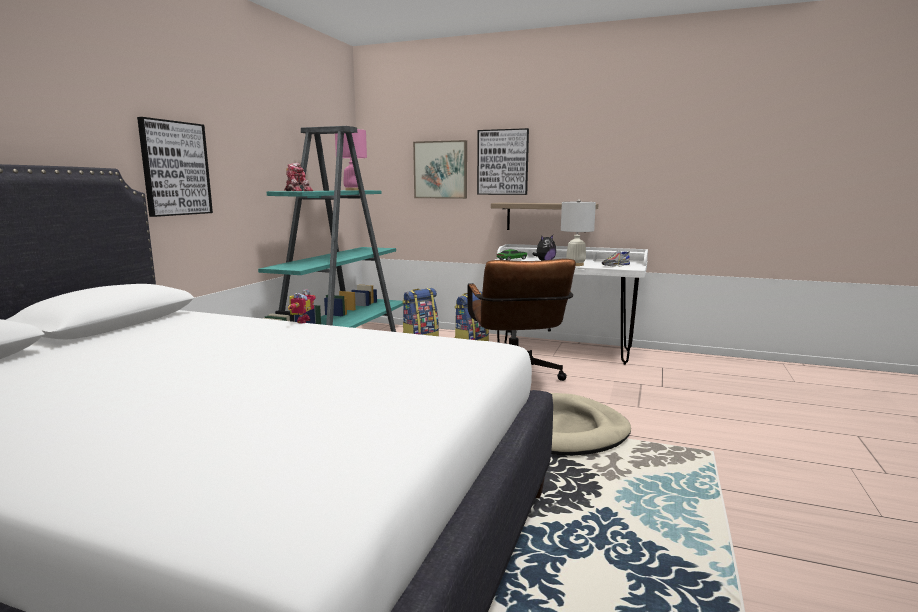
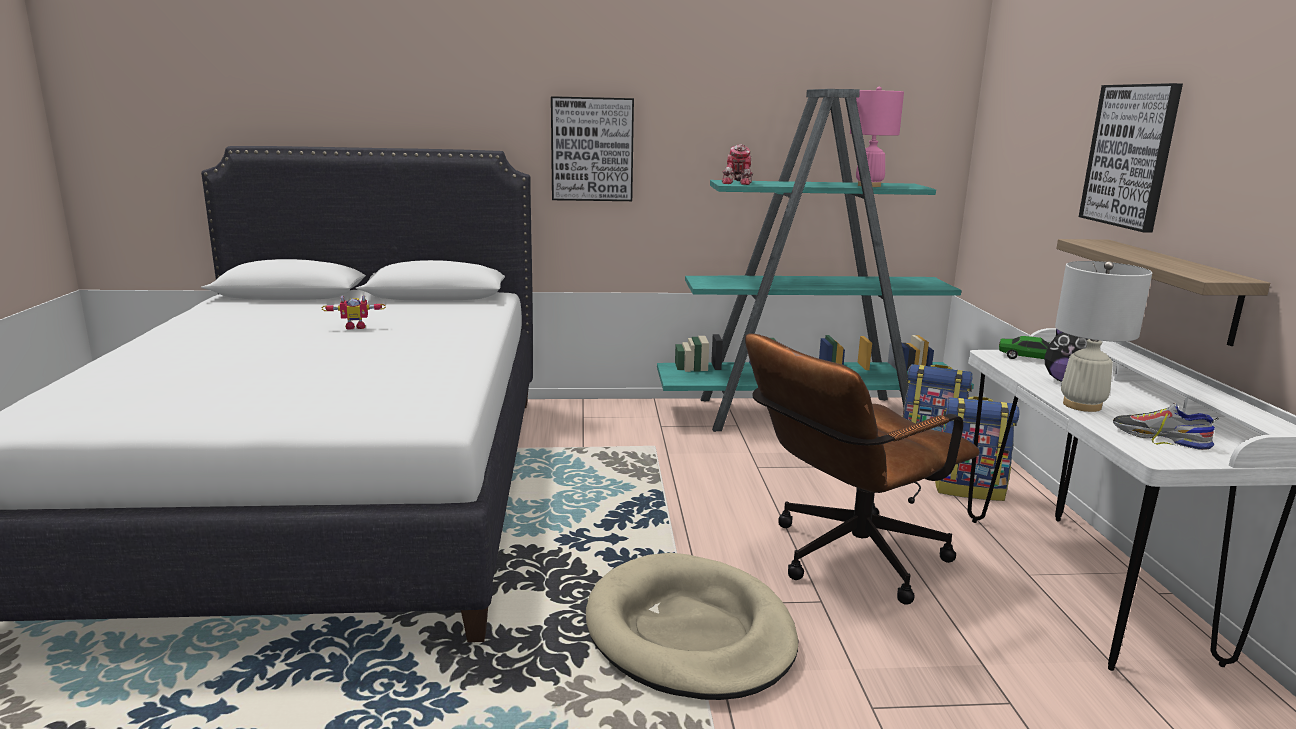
camera: 65 degrees right, 5 degrees up
(300, 321) = (491, 336): toy robot -> toy robot (356, 327)
(440, 170) = (1050, 160): picture -> none

